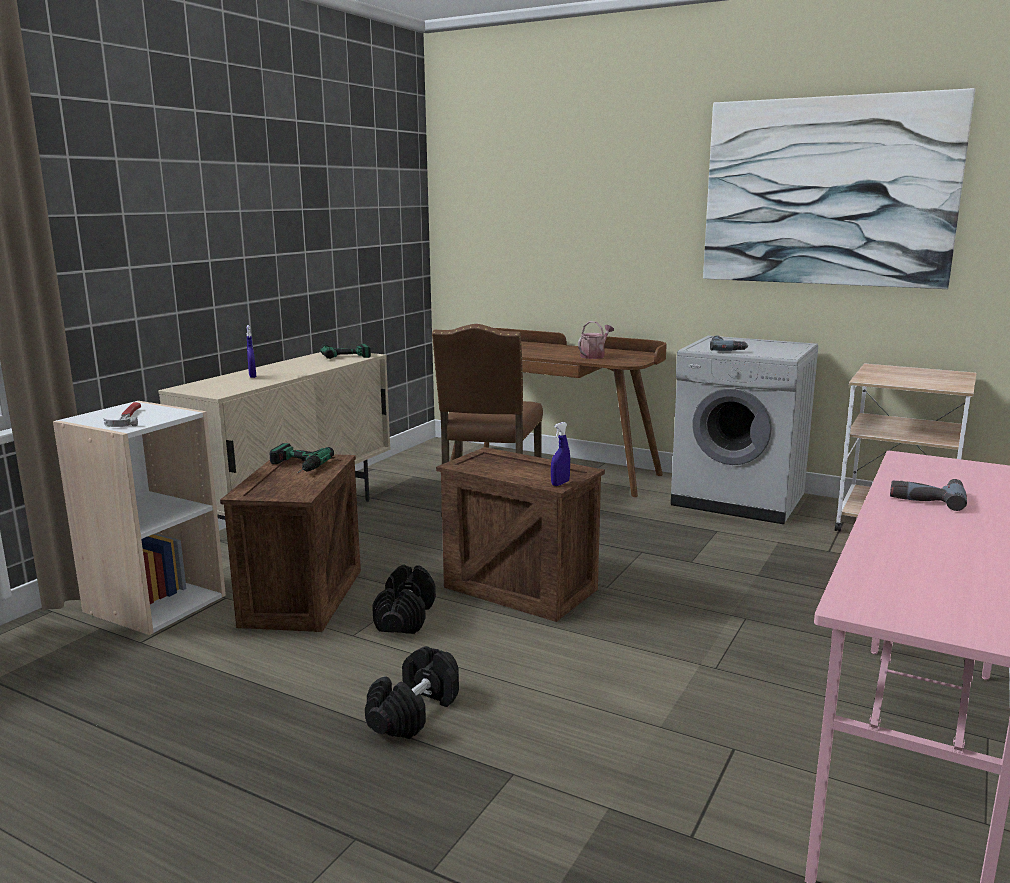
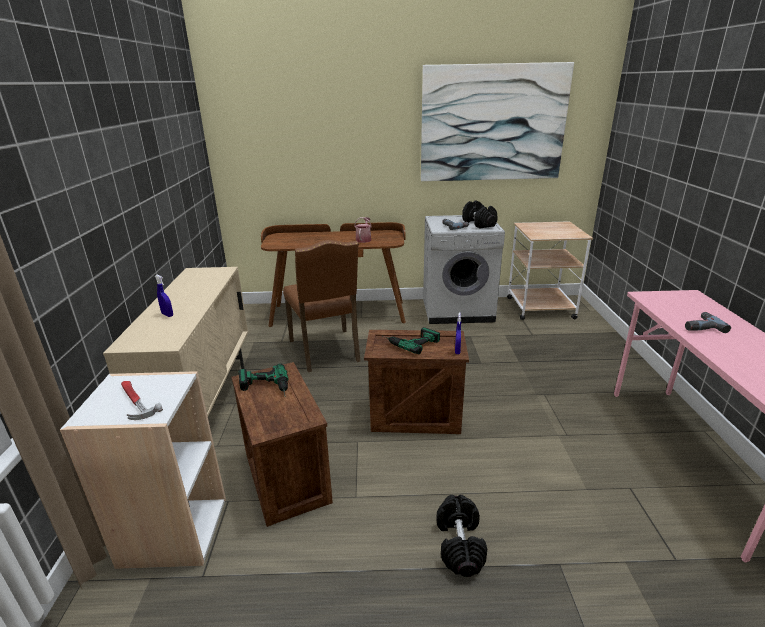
camera: 30 degrees left, 10 degrees up
(343, 354) = (204, 272): power drill -> power drill (409, 341)
(405, 617) = (373, 466): black dumbbell -> black dumbbell (479, 223)

